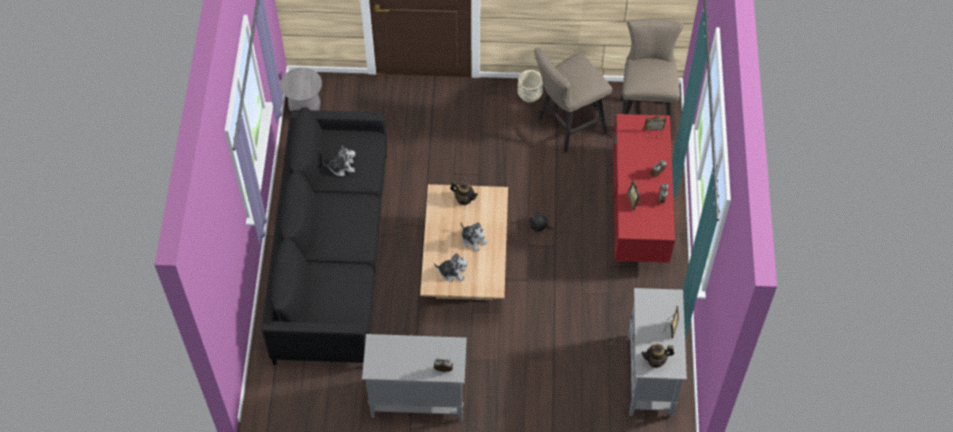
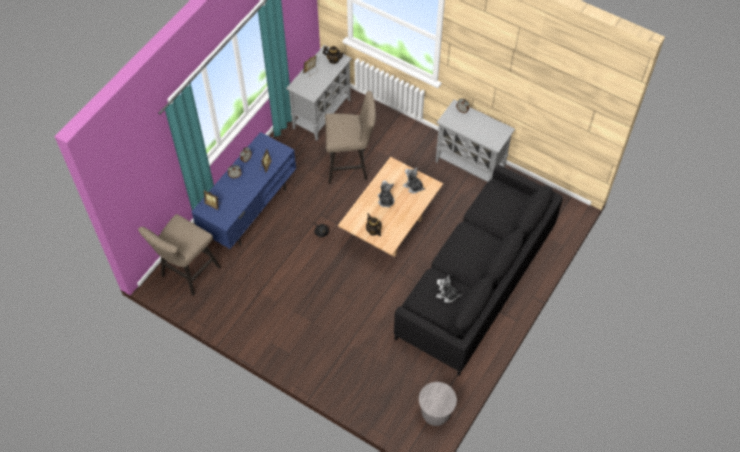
camera: 150 degrees left, 0 degrees up
(529, 95) = (255, 334): beige planter -> none
(567, 127) = (248, 293): beige stool -> beige stool (351, 165)
(639, 212) = (249, 208): red tv stand -> blue tv stand

